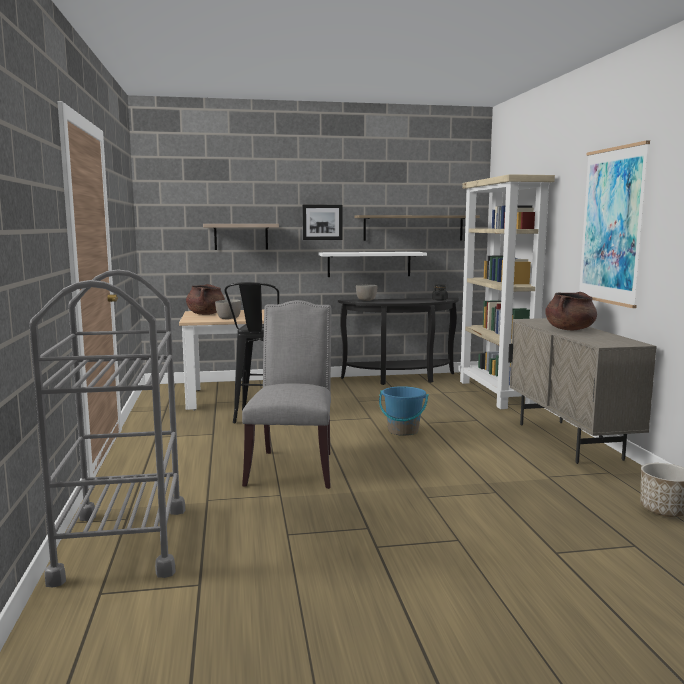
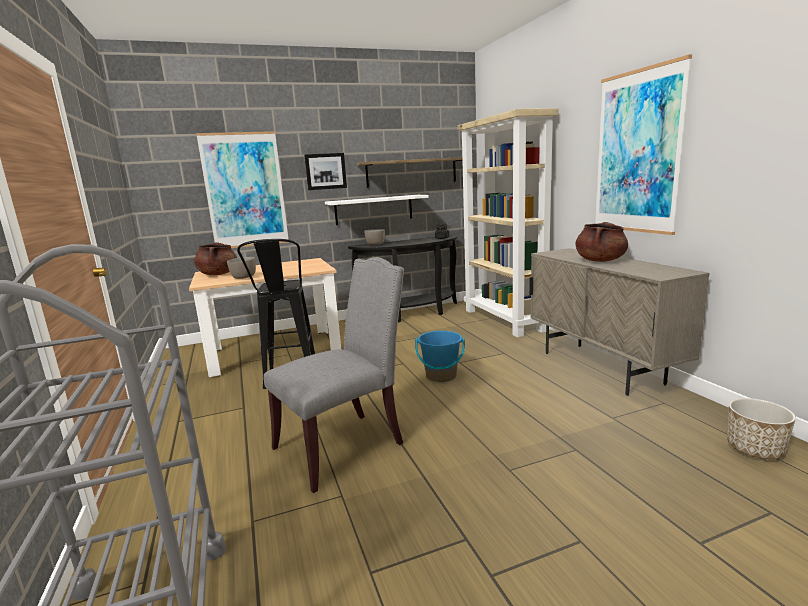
camera: 10 degrees left, 5 degrees up
(241, 236) = (245, 190): shelf -> picture
(293, 467) = (344, 445): grey chair -> grey chair turned 60 degrees clockwise

